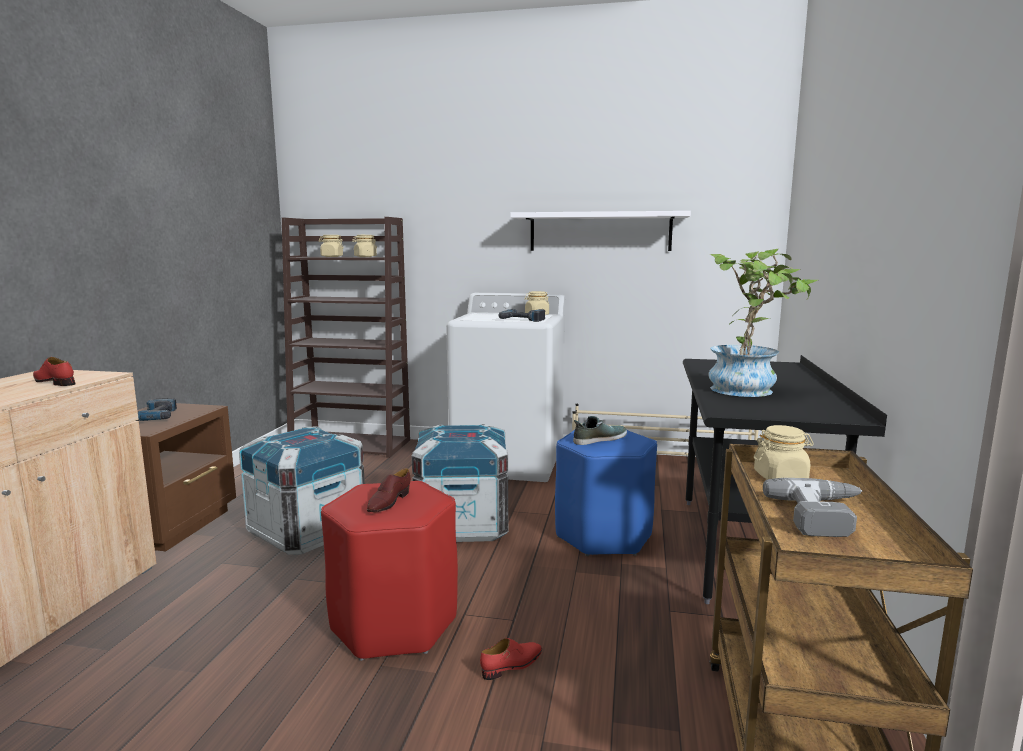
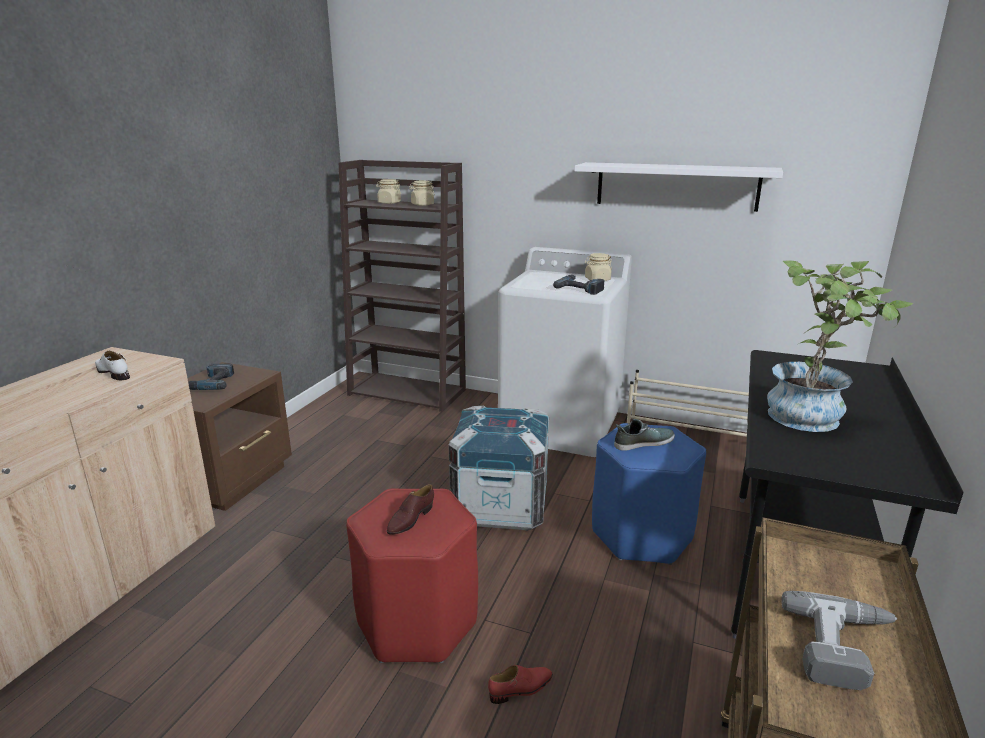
camera: 10 degrees right, 10 degrees up
(55, 382) = (113, 373): red shoe -> white shoe
(307, 531) = (353, 500): crate -> none
(780, 477) = (812, 572): beige jar -> none

